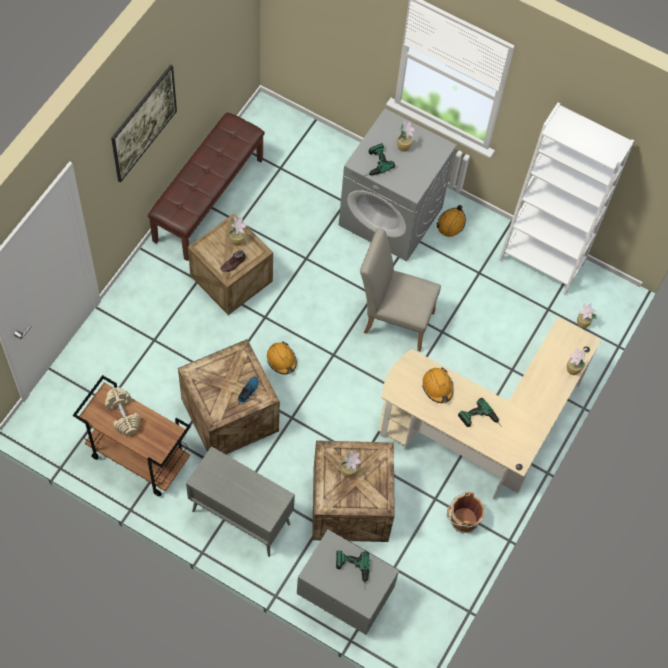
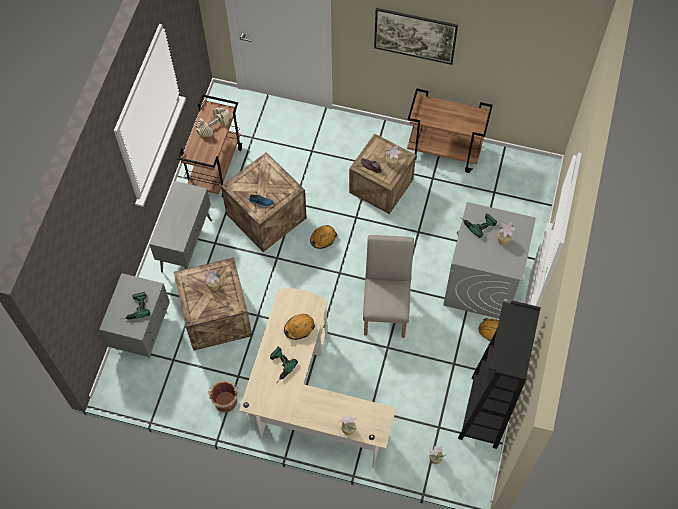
camera: 80 degrees right, 0 degrees up
(208, 199) = (445, 151): brown bench -> brown cart
(541, 261) = (484, 412): white bookcase -> black bookcase

